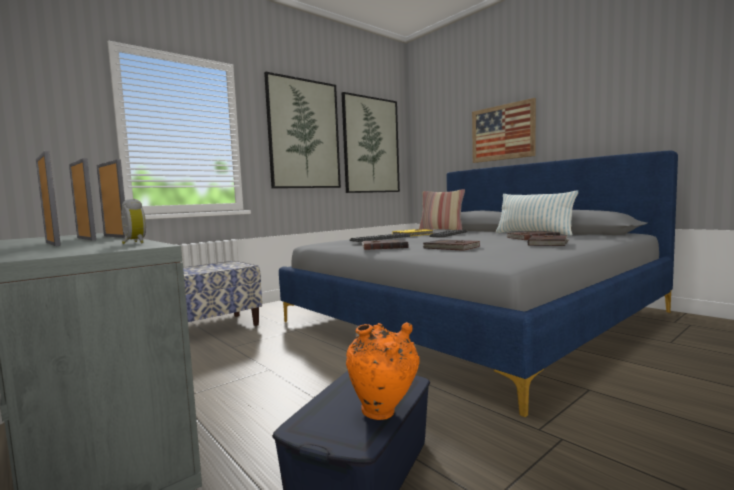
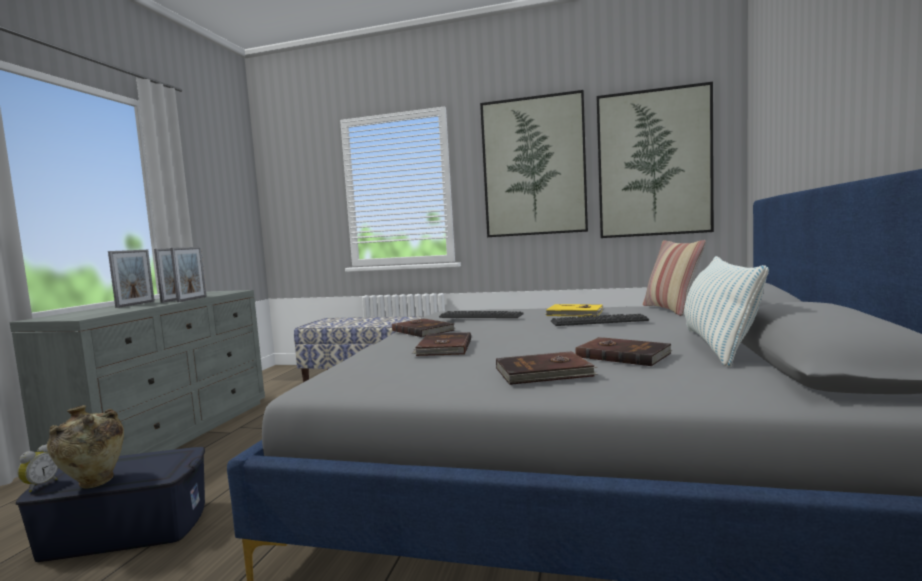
camera: 55 degrees right, 0 degrees up
(133, 243) = (114, 312): alarm clock -> alarm clock (40, 486)
(383, 413) = (94, 484): orange vase -> beige vase
(502, 132) = (831, 115): picture -> none

